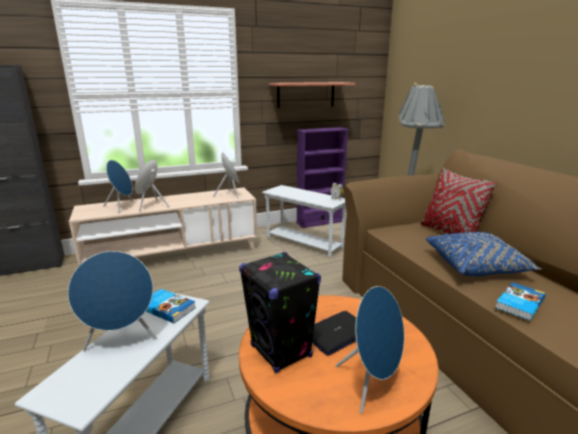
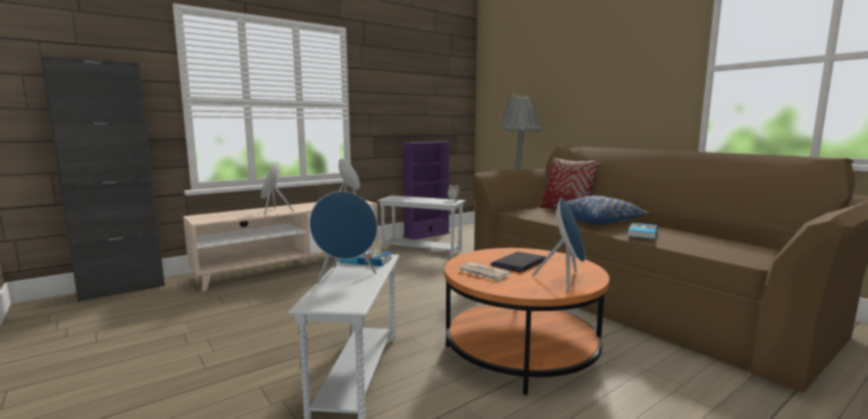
camera: 15 degrees left, 10 degrees down
(122, 207) = (241, 214): blue speaker -> none
(281, 352) = (484, 274): black speaker -> newspaper
(306, 95) = (409, 110): shelf -> none

